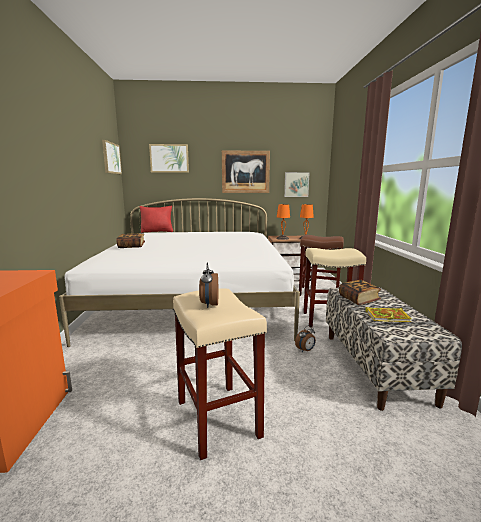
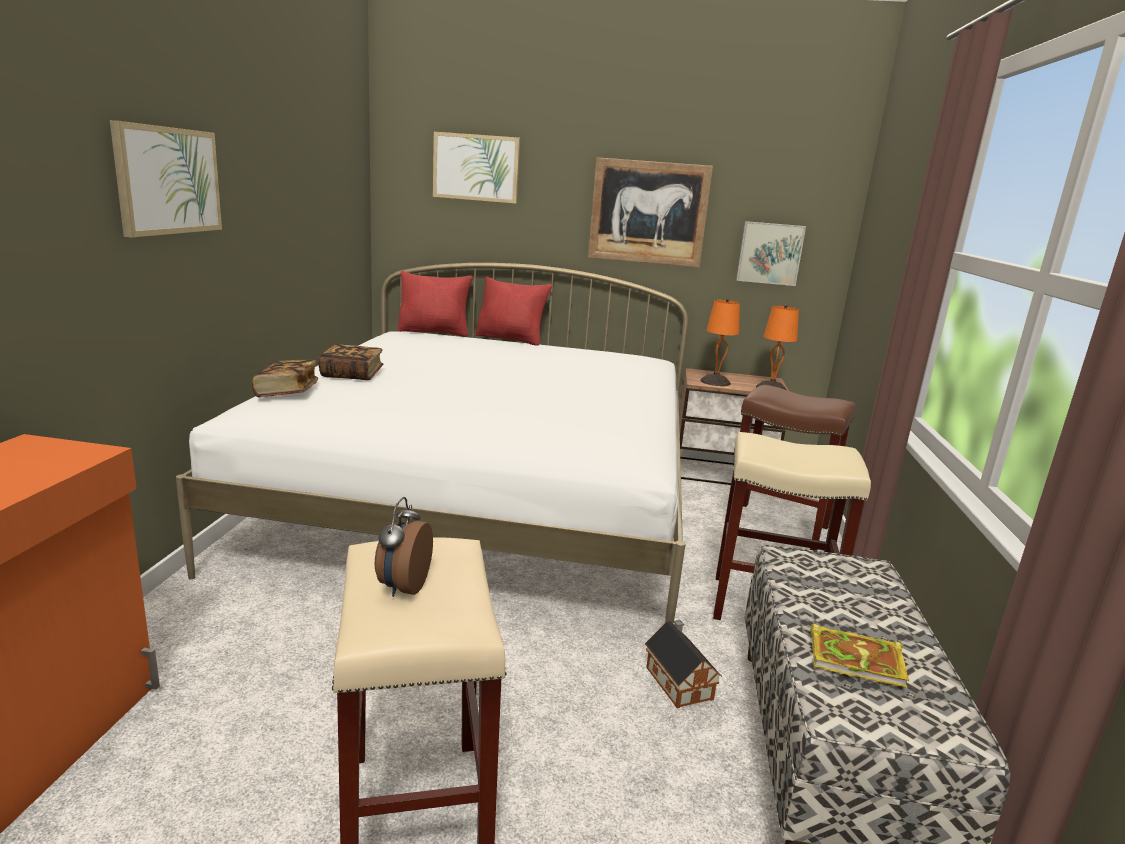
camera: 10 degrees right, 5 degrees up
(111, 158) = (345, 162): picture -> picture (168, 180)
(192, 231) = (511, 339): none -> red pillow
(305, 350) = (678, 681): alarm clock -> toy house
(358, 300) = (813, 594): book -> book (287, 392)

